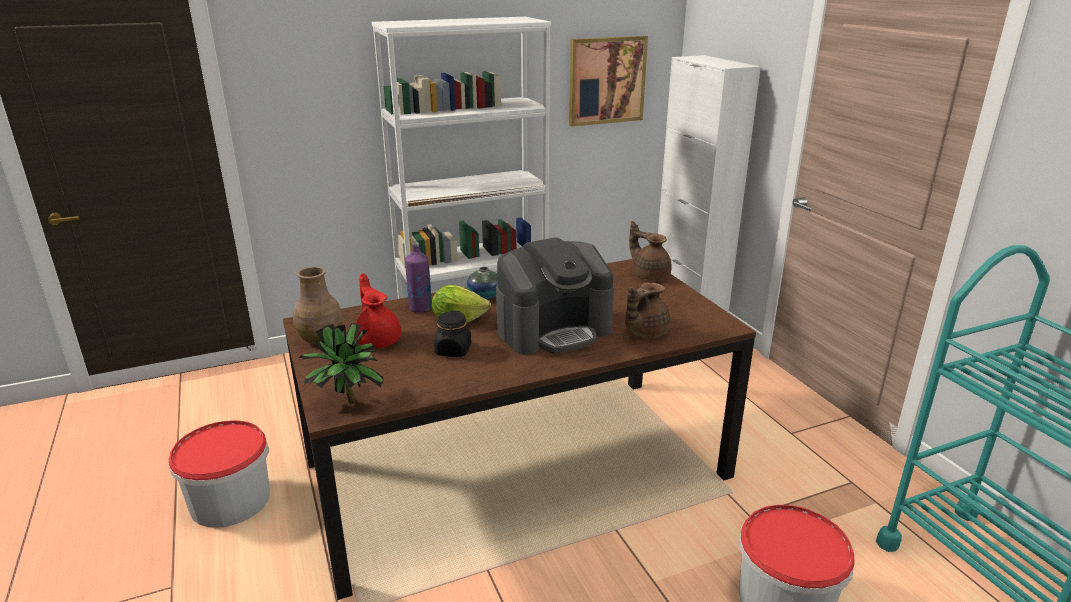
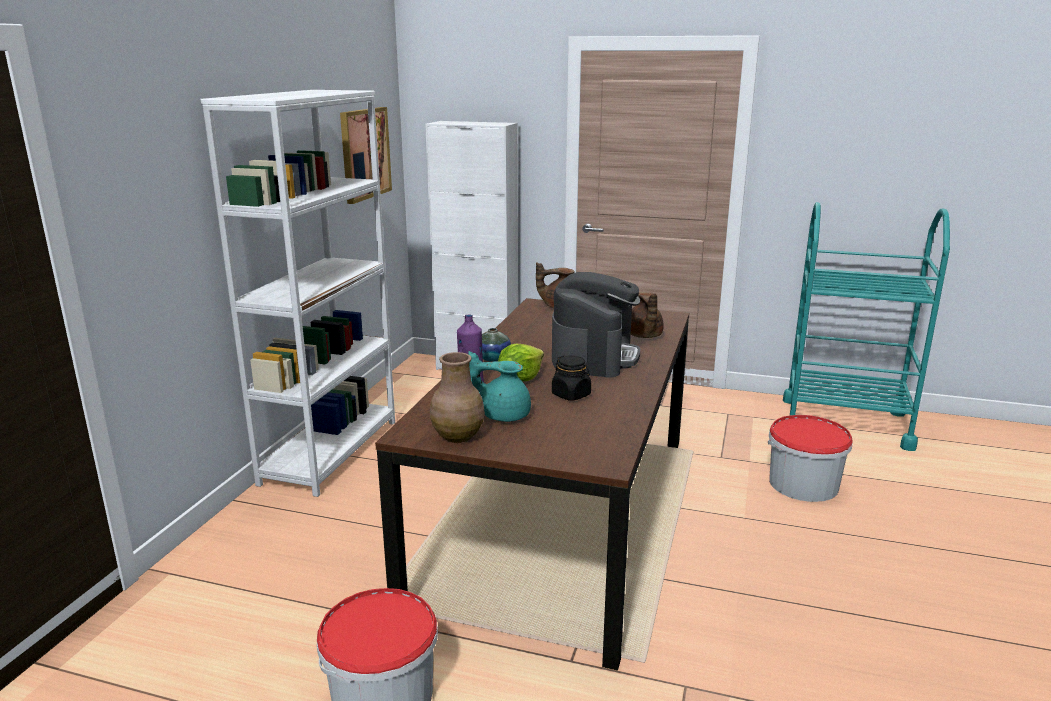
camera: 50 degrees left, 5 degrees down
(347, 404) = (602, 454): potted plant -> none
(378, 340) = (503, 414): red teapot -> turquoise teapot

